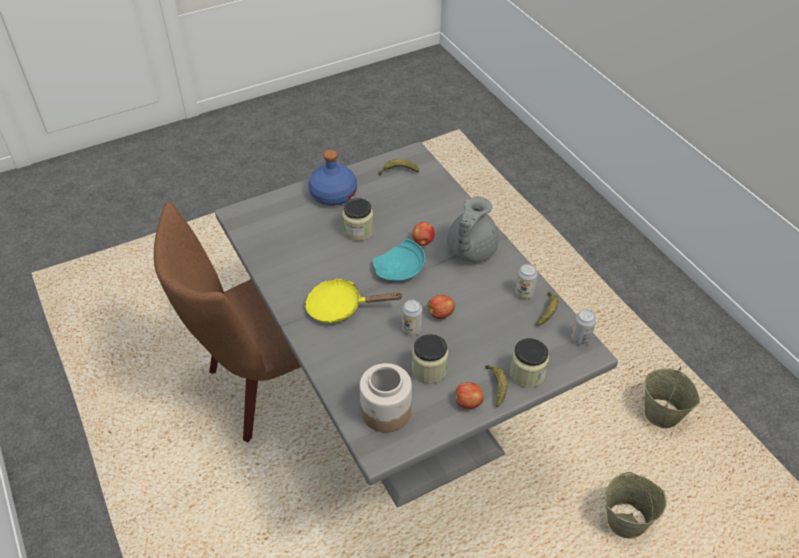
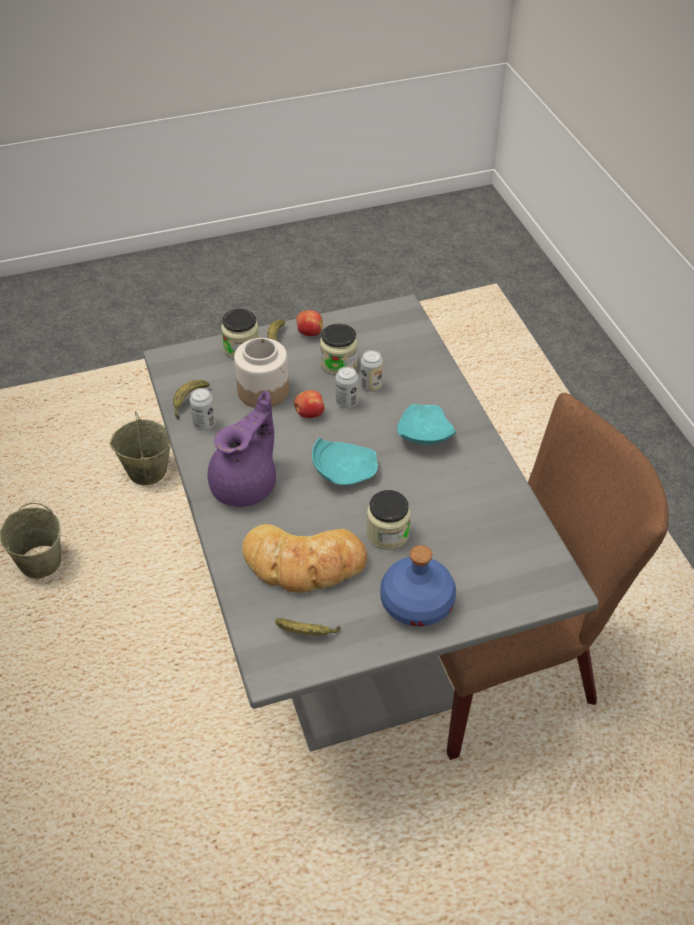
camera: 170 degrees left, 0 degrees up
(341, 307) = (423, 436): yellow frying pan -> turquoise plate
(386, 412) = (390, 335): jar -> jar (263, 390)
(411, 206) = (303, 564): none -> bread
(422, 242) = (303, 505): apple -> none
(470, 250) = (246, 485): grey teapot -> purple teapot
(580, 339) = (169, 371): can -> can (371, 386)

